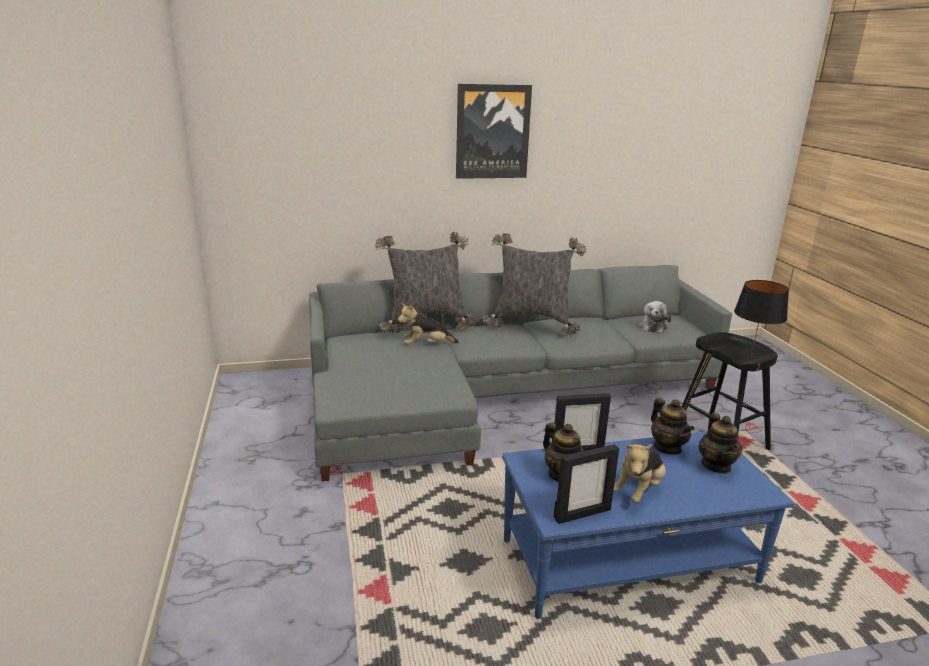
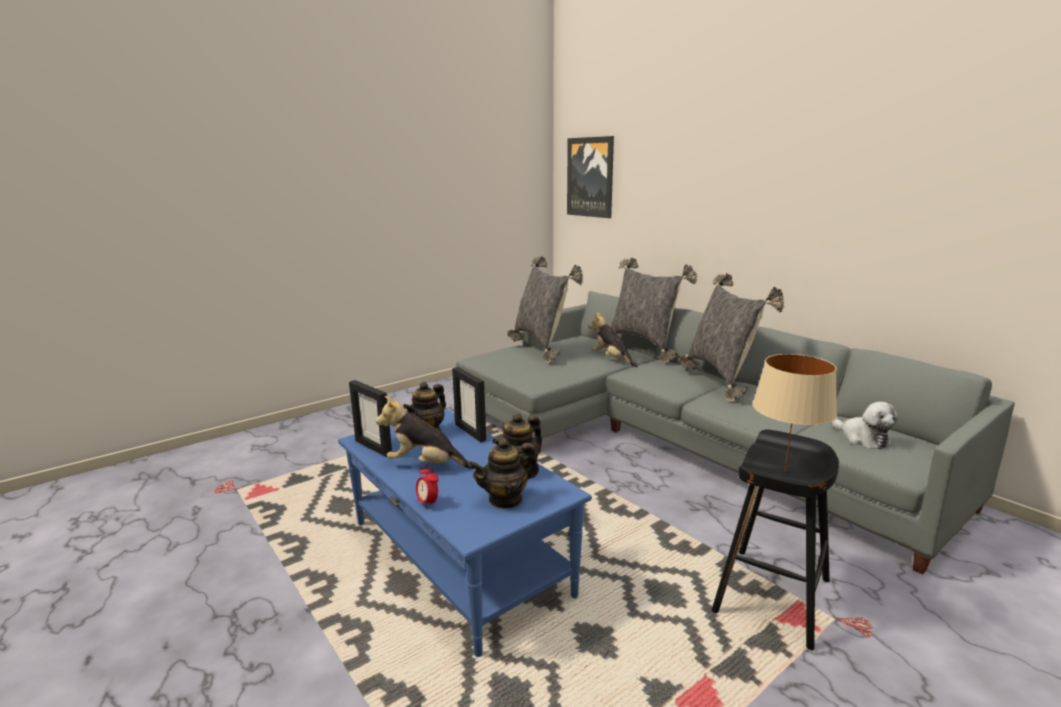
camera: 65 degrees right, 5 degrees down
(368, 365) = (544, 350): none -> pillow
(492, 132) = (758, 165): picture -> picture (590, 177)
(653, 326) = (862, 438): plush toy -> plush toy turned 105 degrees counterclockwise
(713, 503) = (428, 503): none -> alarm clock
(750, 355) = (784, 470): black table lamp -> beige table lamp

